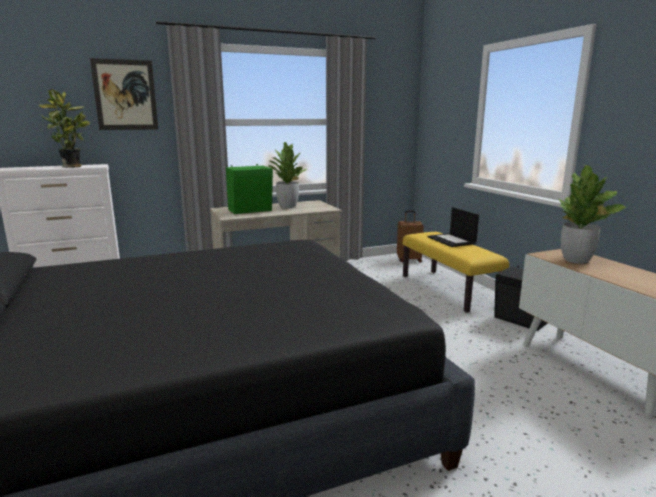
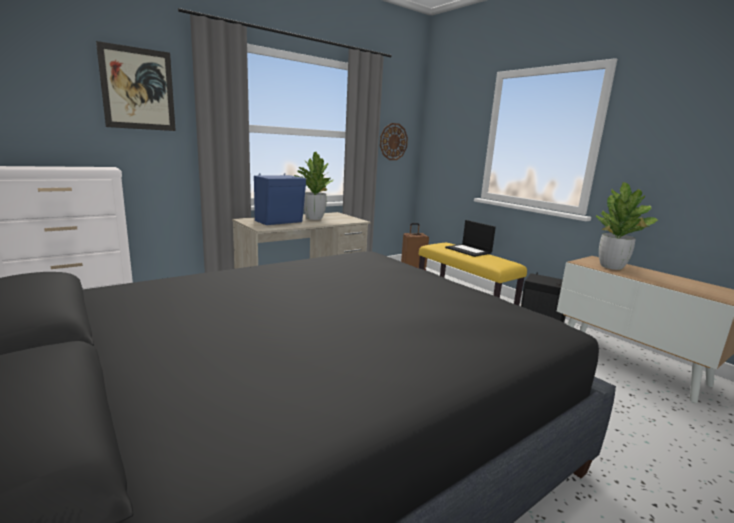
camera: 15 degrees left, 0 degrees up
(73, 166) = (77, 168): potted plant -> none
(251, 210) = (280, 221): green speaker -> blue speaker
(384, 125) = (393, 141): none -> wall clock

